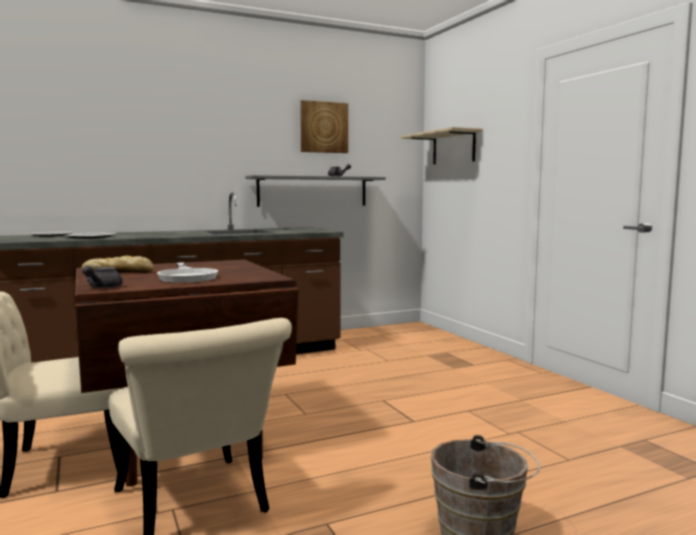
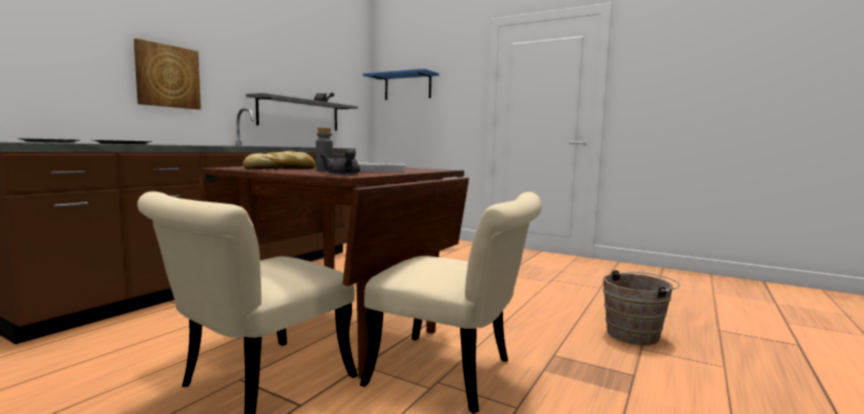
camera: 35 degrees left, 0 degrees up
(136, 277) = (324, 170): none -> grey bottle
(323, 127) = (307, 57): picture -> picture (167, 76)
(453, 148) = (407, 87): beige shelf -> blue shelf

